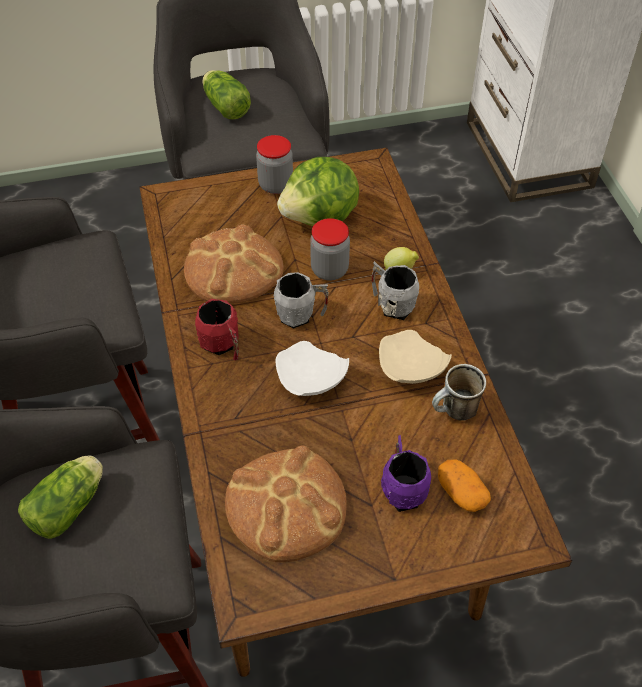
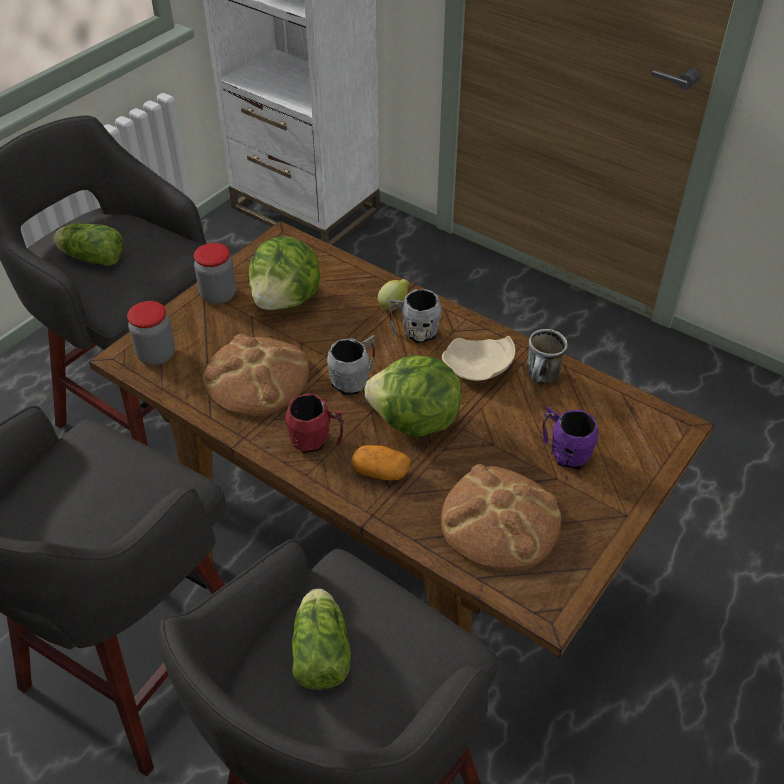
camera: 40 degrees left, 5 degrees down
(310, 380) = (415, 422): white plate -> lettuce
(329, 270) = (338, 334): jar -> jar (156, 355)
(461, 493) = (605, 429): potato -> potato (380, 472)

